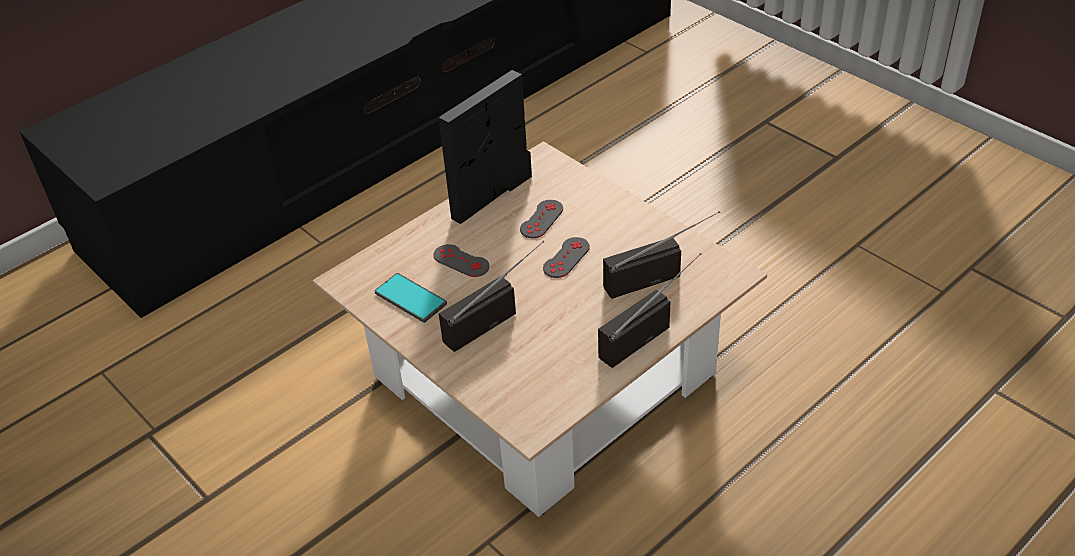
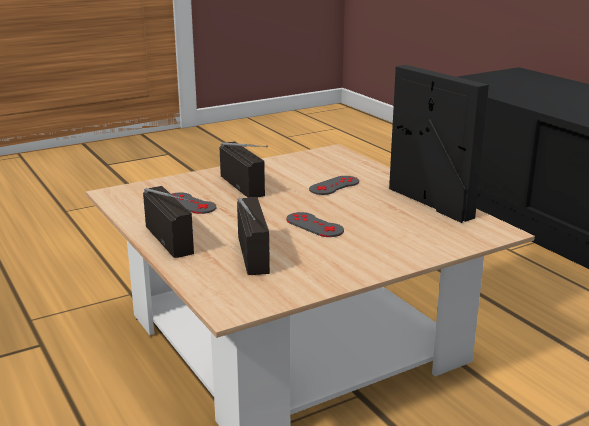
camera: 100 degrees right, 20 degrees down
(410, 298) = (296, 168): phone -> none
(541, 219) = (383, 220): grey game controller -> grey game controller (190, 203)

